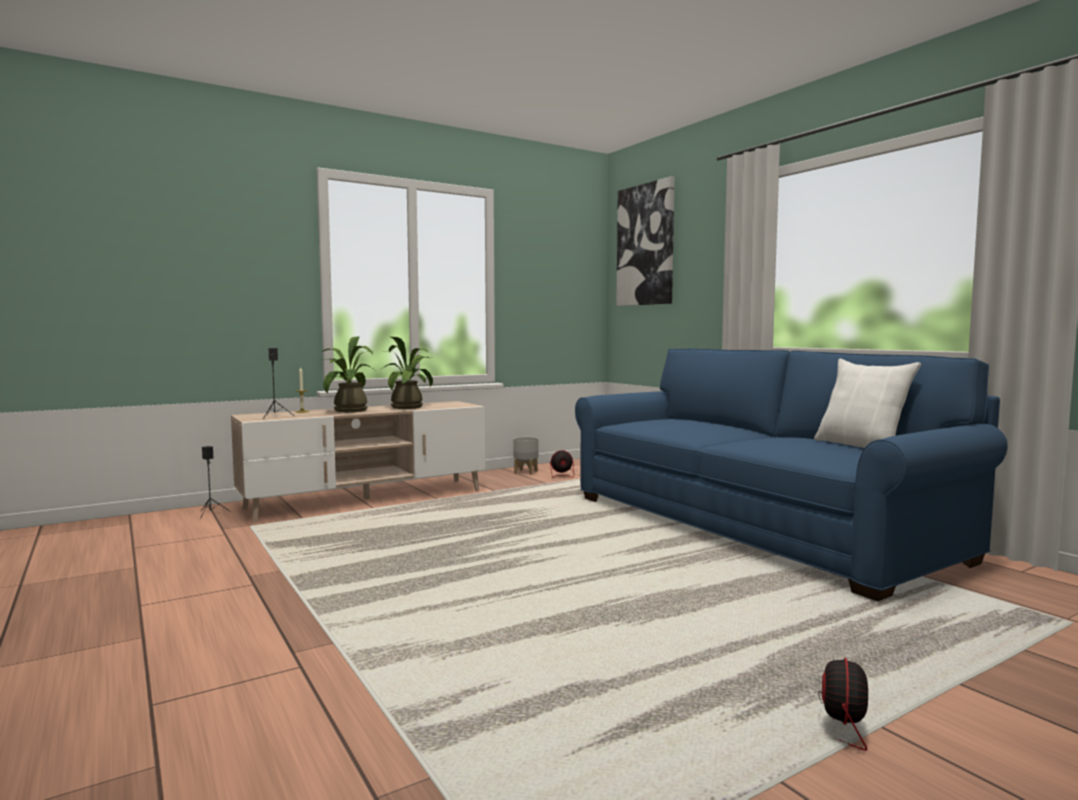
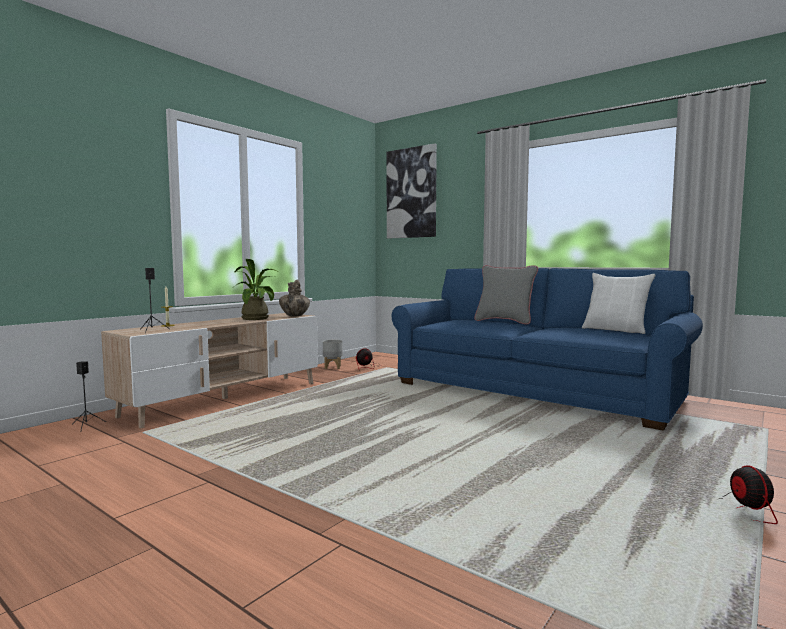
camera: 20 degrees left, 0 degrees up
(347, 411) = (210, 323): potted plant -> none
(458, 405) = (294, 316): none -> vase
(724, 424) = (504, 321): none -> grey pillow

